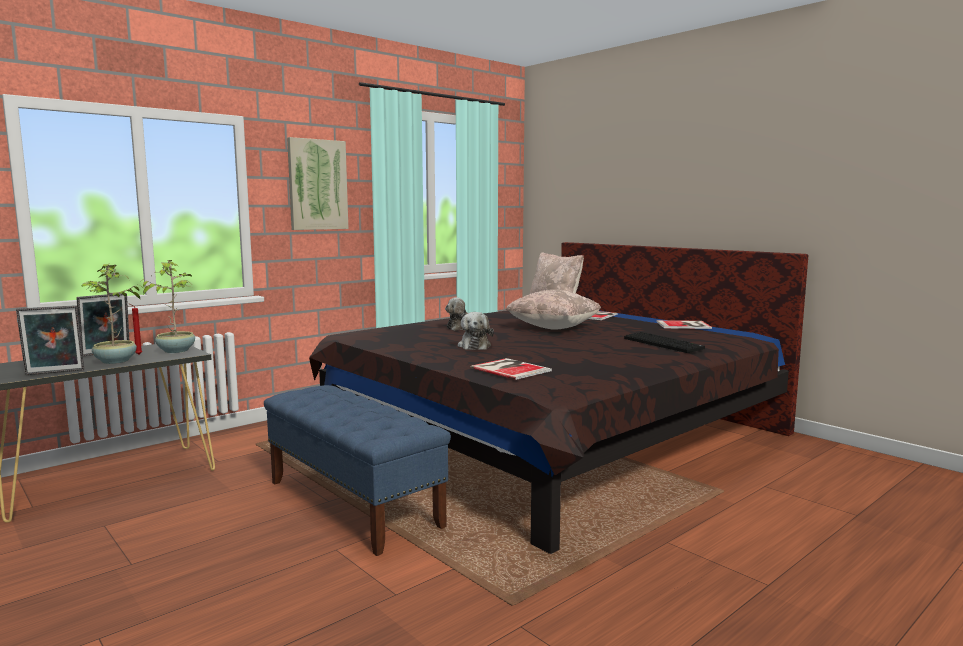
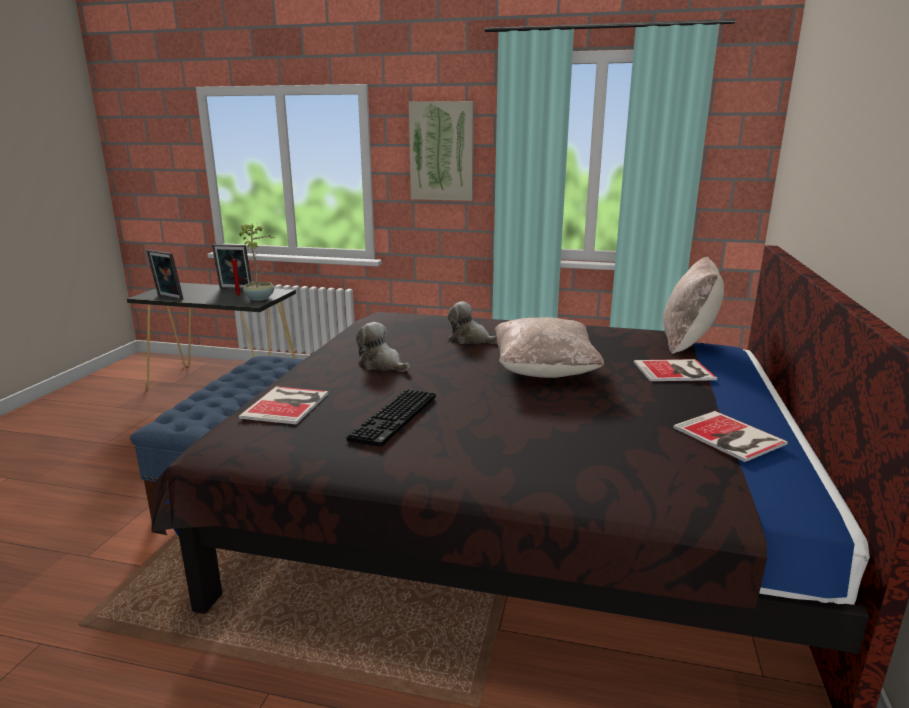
camera: 55 degrees right, 10 degrees up
(115, 361) = (211, 298): potted plant -> none
(474, 346) = (382, 365): plush toy -> plush toy turned 75 degrees clockwise
(664, 344) = (547, 451): keyboard -> keyboard (395, 419)

